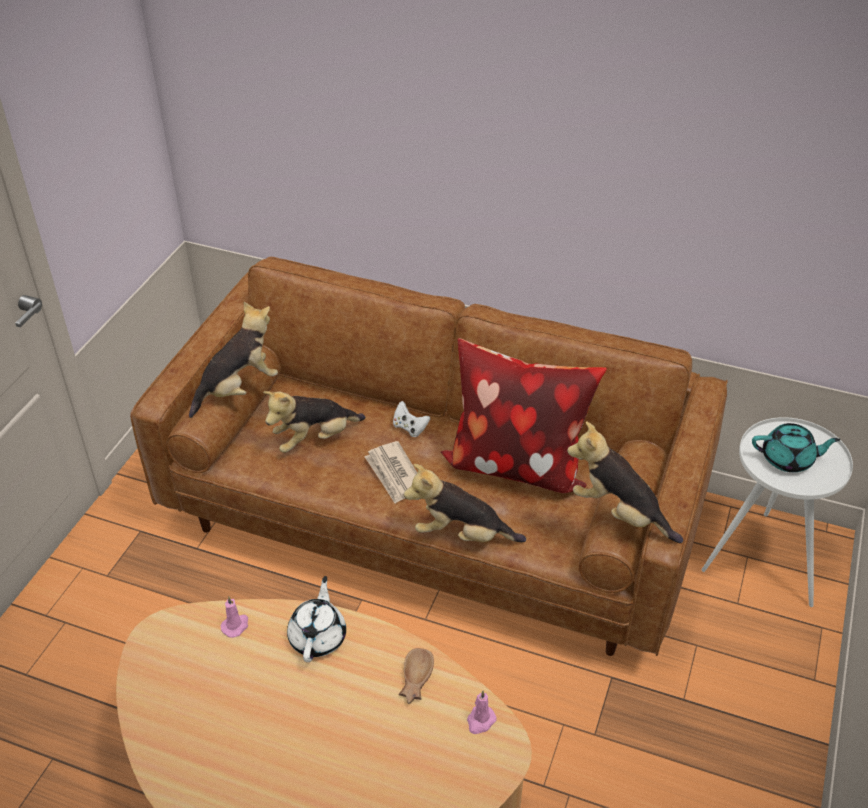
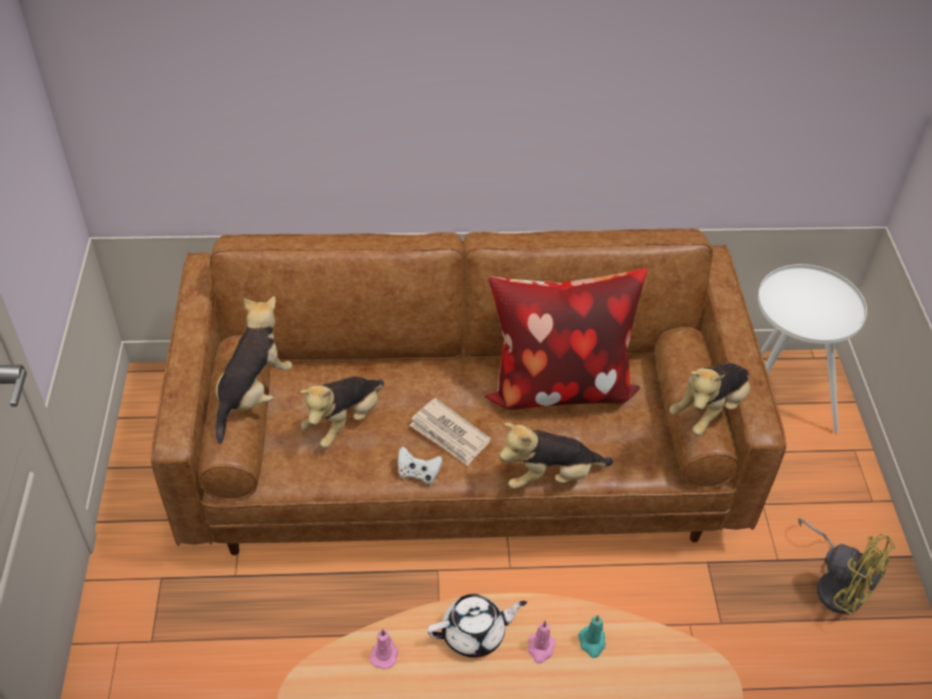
camera: 25 degrees left, 5 degrees up
(318, 636) = (474, 633): white teapot -> white teapot turned 90 degrees clockwise
(410, 428) = (435, 379): white game controller -> white game controller (418, 473)
(414, 680) = (592, 643): brown bowl -> turquoise candle
(480, 721) = (675, 660): pink candle -> pink candle (540, 648)
(619, 513) = (709, 410): plush toy -> plush toy turned 60 degrees counterclockwise
(731, 742) = (836, 585): none -> yellow fan
(788, 459) = (806, 307): turquoise teapot -> none

